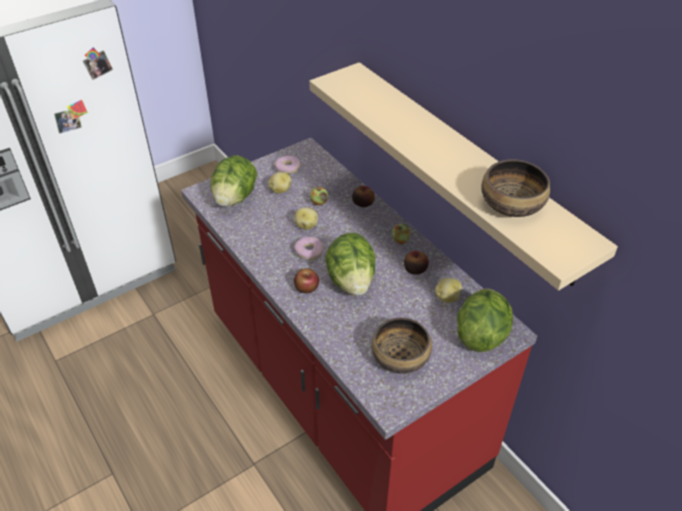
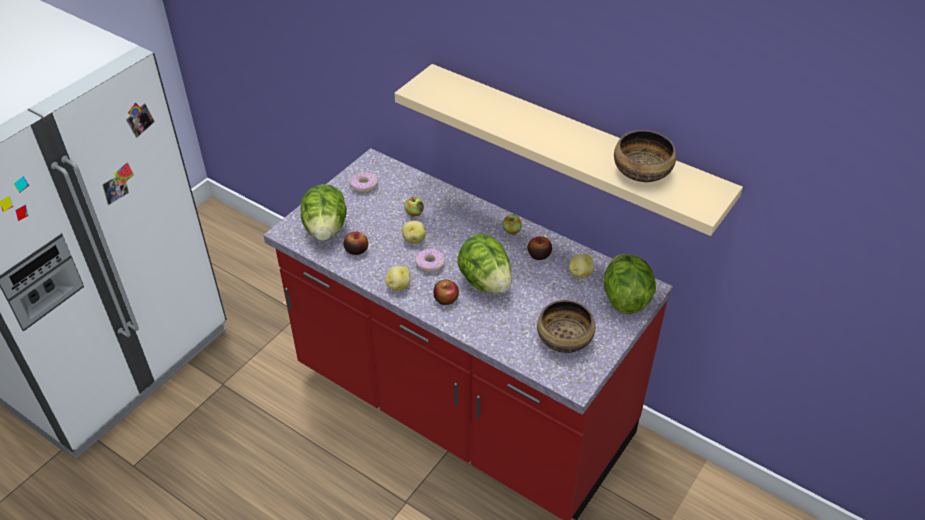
camera: 20 degrees left, 0 degrees up
(280, 190) = (368, 210): potato -> potato (398, 286)
(363, 203) = (458, 203): apple -> apple (356, 250)

